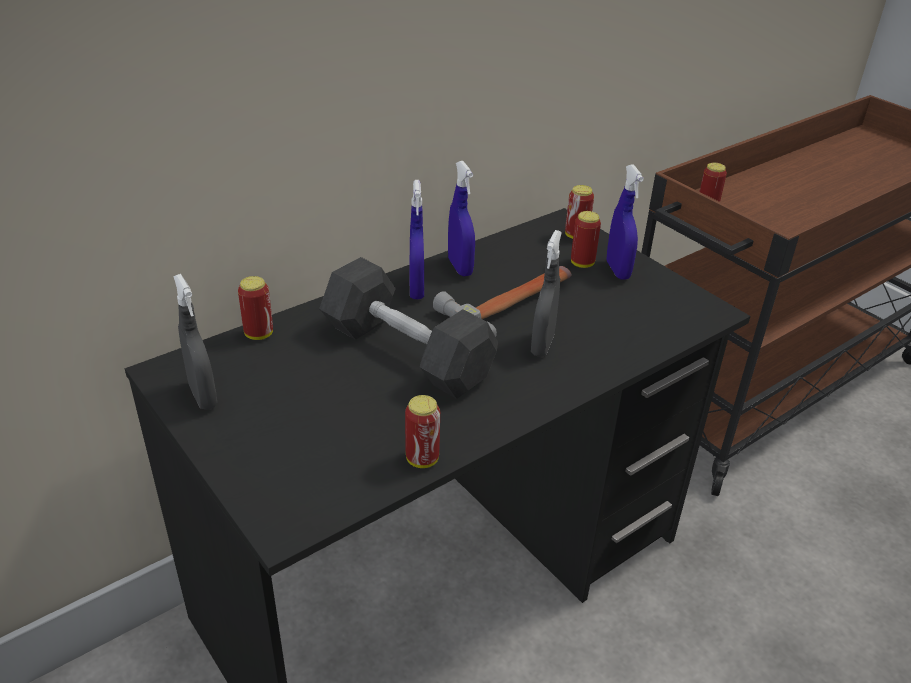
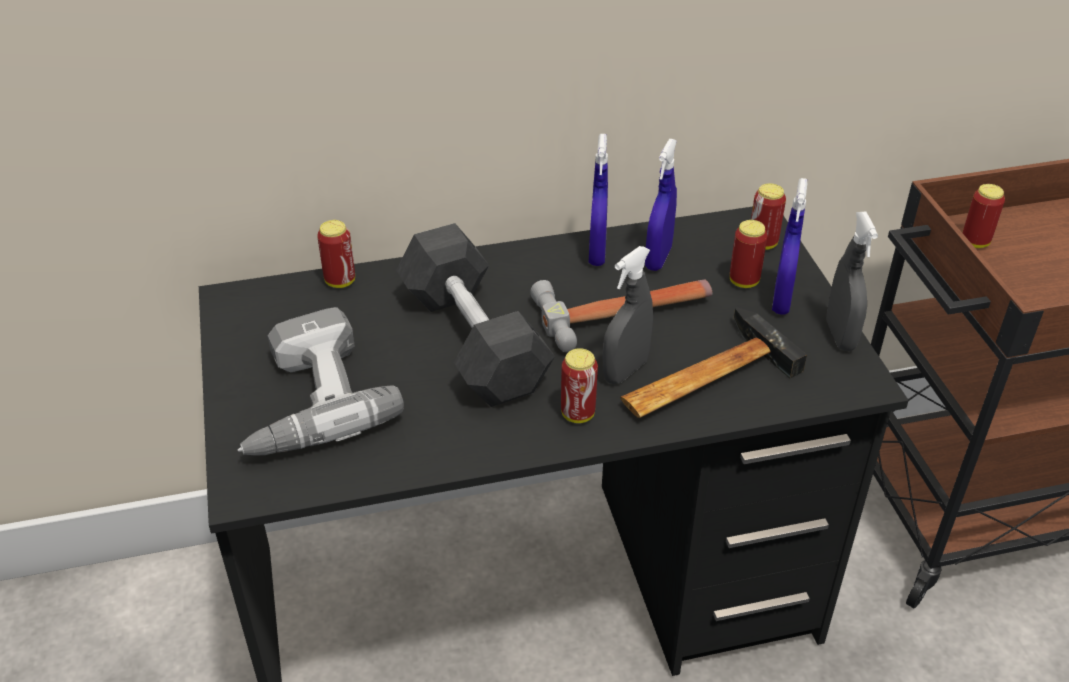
camera: 25 degrees right, 5 degrees up
(203, 396) = (250, 335): grey spray bottle -> grey spray bottle (840, 335)
(292, 436) = (305, 400): none -> power drill
(416, 289) = (531, 269): blue spray bottle -> blue spray bottle (658, 258)
(422, 459) = (413, 462): can -> can (578, 414)
(601, 336) = (701, 377): none -> hammer

